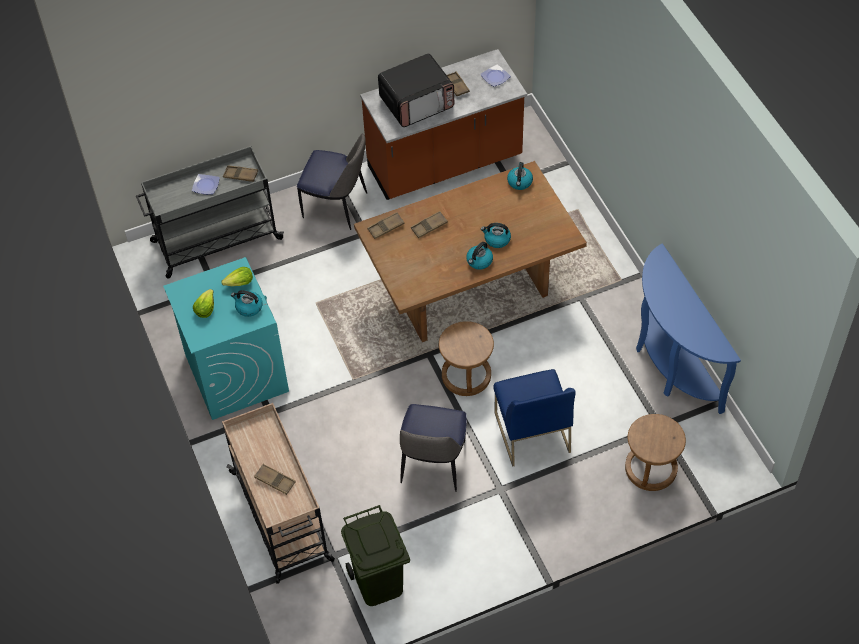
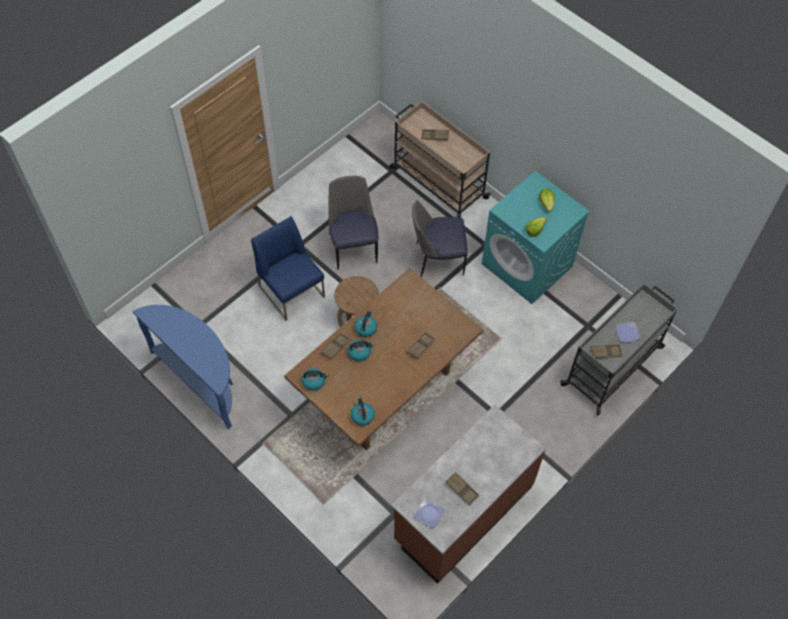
camera: 155 degrees right, 5 degrees up
(248, 307) = (516, 214): kettle -> kettle (314, 381)
(337, 206) = (534, 433): chair -> chair (437, 260)
(377, 583) = (355, 164): green trash can -> none
(386, 227) = (455, 334): brown tray -> brown tray (335, 347)
(417, 103) = (488, 456): microwave -> none
(650, 469) = (196, 292): brown stool -> none

